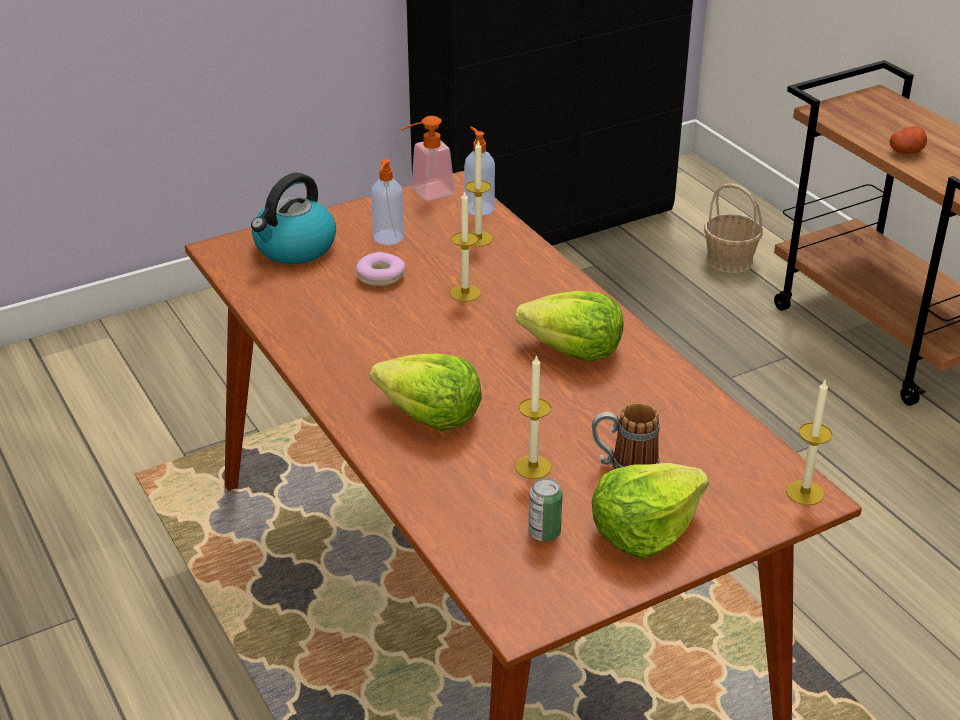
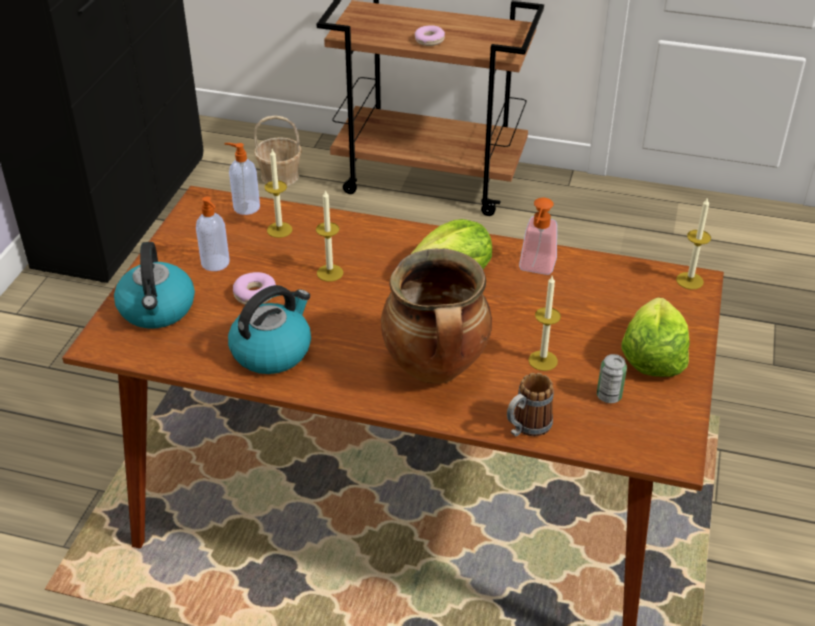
camera: 45 degrees left, 5 degrees up
(327, 324) = (272, 351): none -> kettle
(426, 193) = (191, 216): soap dispenser -> soap dispenser (536, 269)
(430, 415) = (436, 369): lettuce -> cooking pot
(624, 466) = (587, 326): mug -> mug (526, 428)
(906, 152) = (429, 40): potato -> donut

